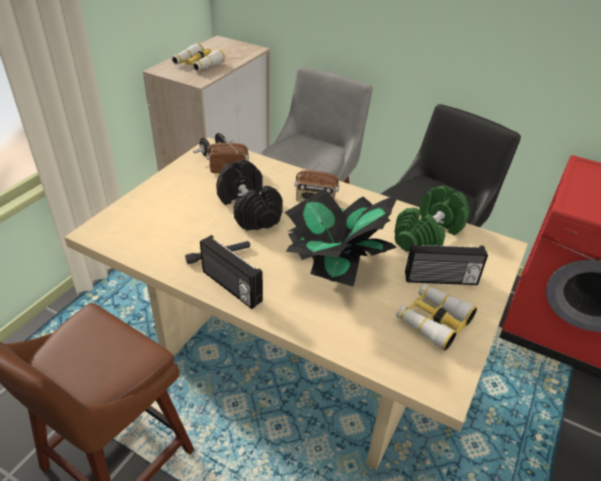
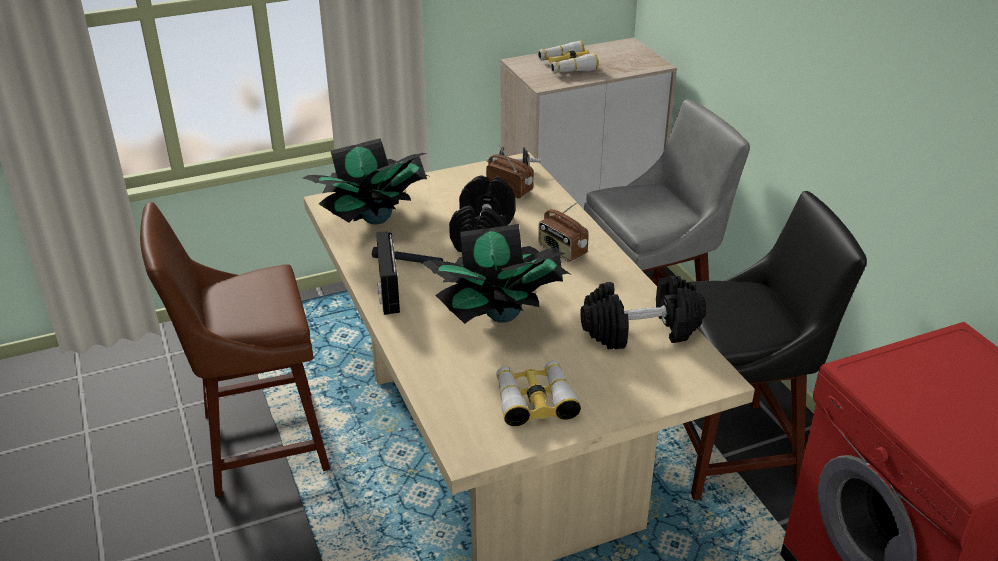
camera: 40 degrees right, 5 degrees down
(151, 231) = (375, 219): none -> potted plant
(428, 235) = (641, 330): green dumbbell -> black dumbbell
(441, 280) = (594, 373): radio -> none

